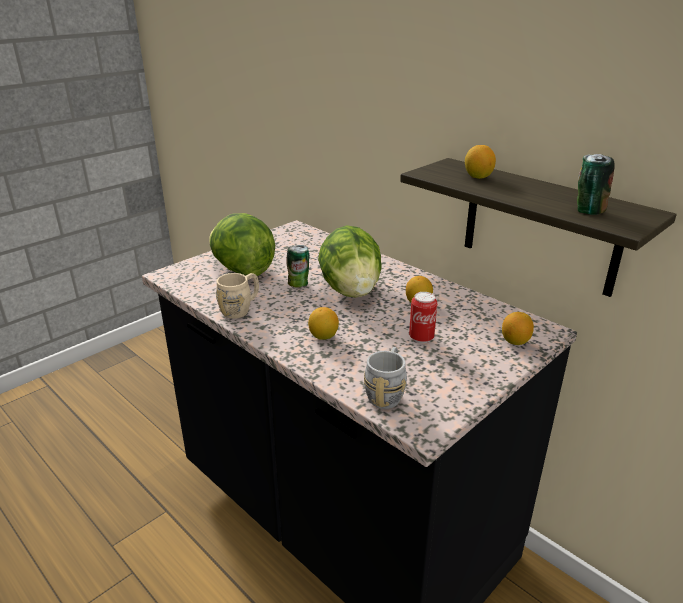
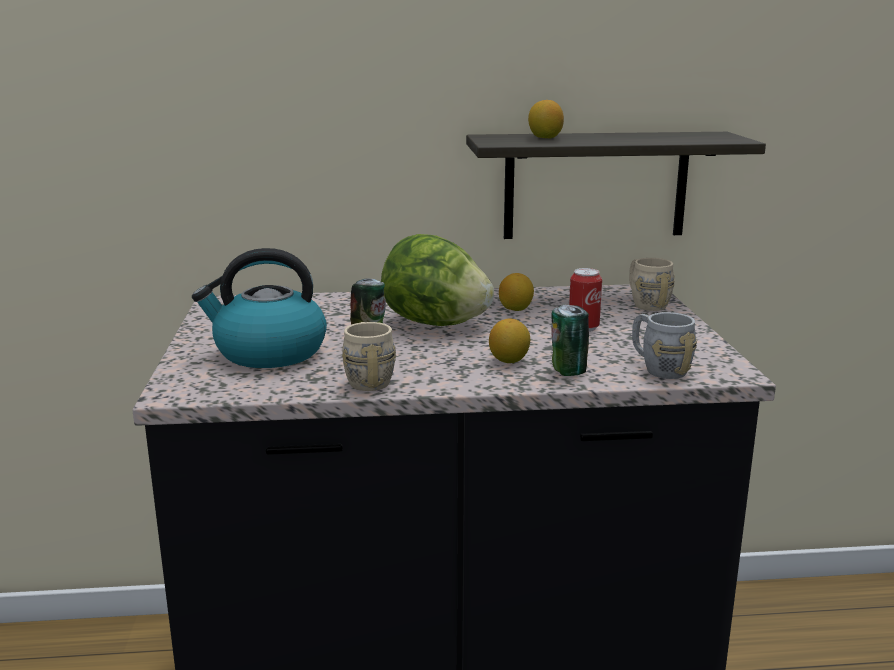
camera: 50 degrees left, 10 degrees down
(242, 270) = (268, 353): lettuce -> kettle
(515, 341) = (645, 303): lemon -> beige mug
(588, 210) = (686, 138): can -> can (568, 371)

